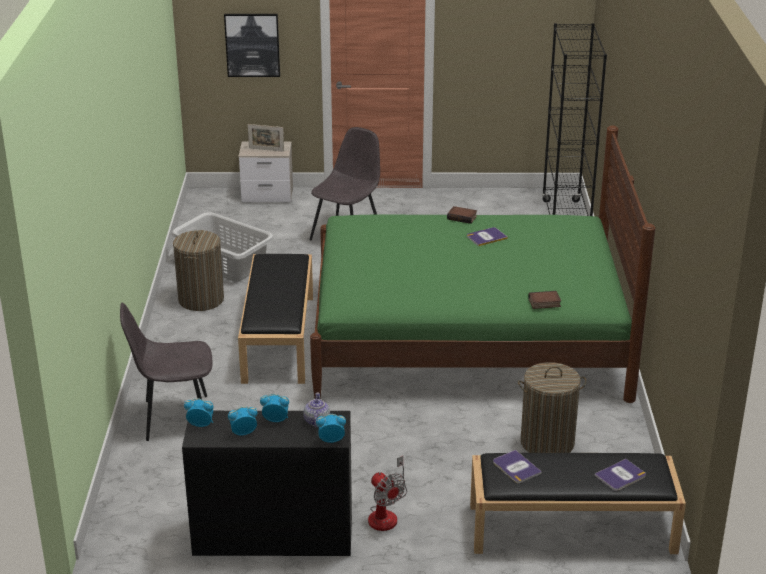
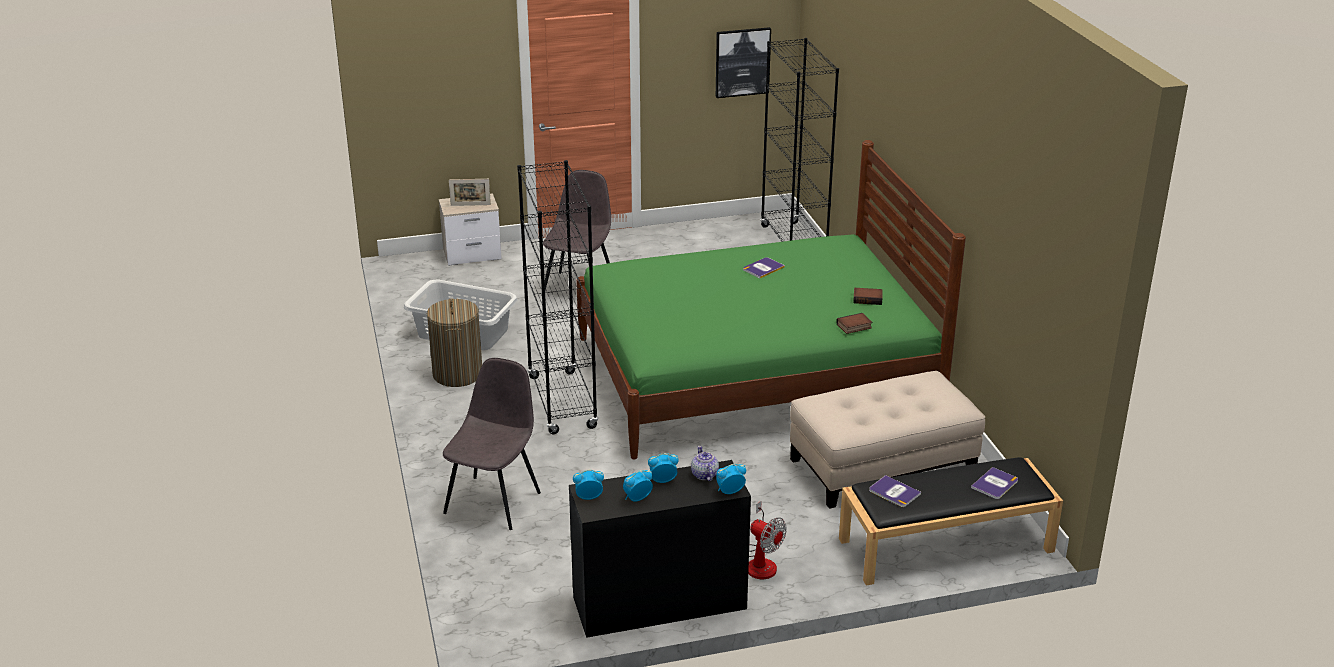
camera: 15 degrees left, 0 degrees up
(174, 418) = (494, 501): grey chair -> grey chair turned 135 degrees clockwise
(252, 44) = (447, 92): picture -> picture (742, 62)
(279, 338) = (562, 403): black bench -> black bookcase
(462, 217) = (728, 251): book -> book (868, 299)
(547, 443) = (882, 467): laundry basket -> beige ottoman

